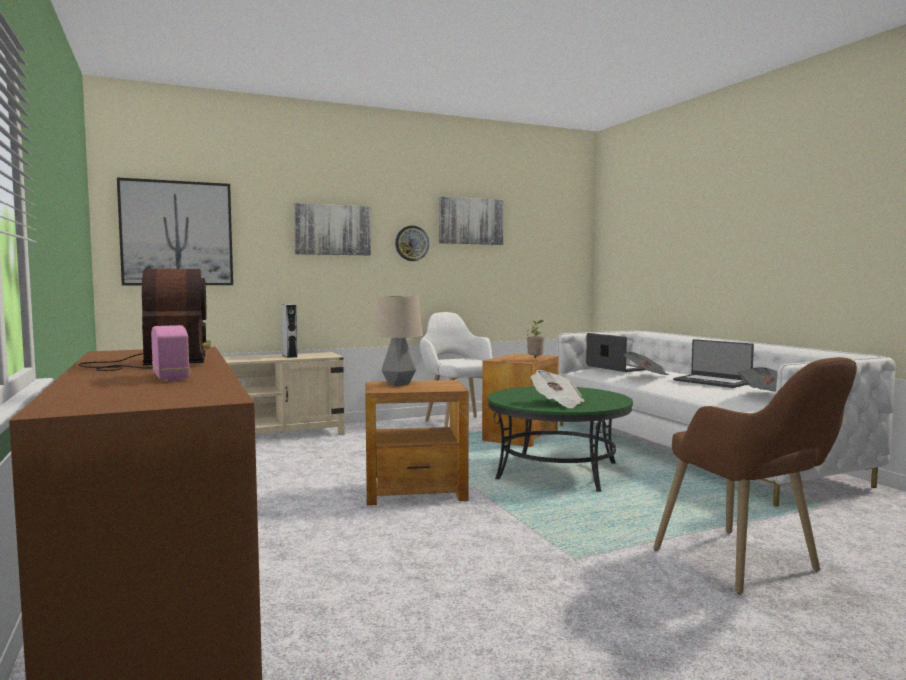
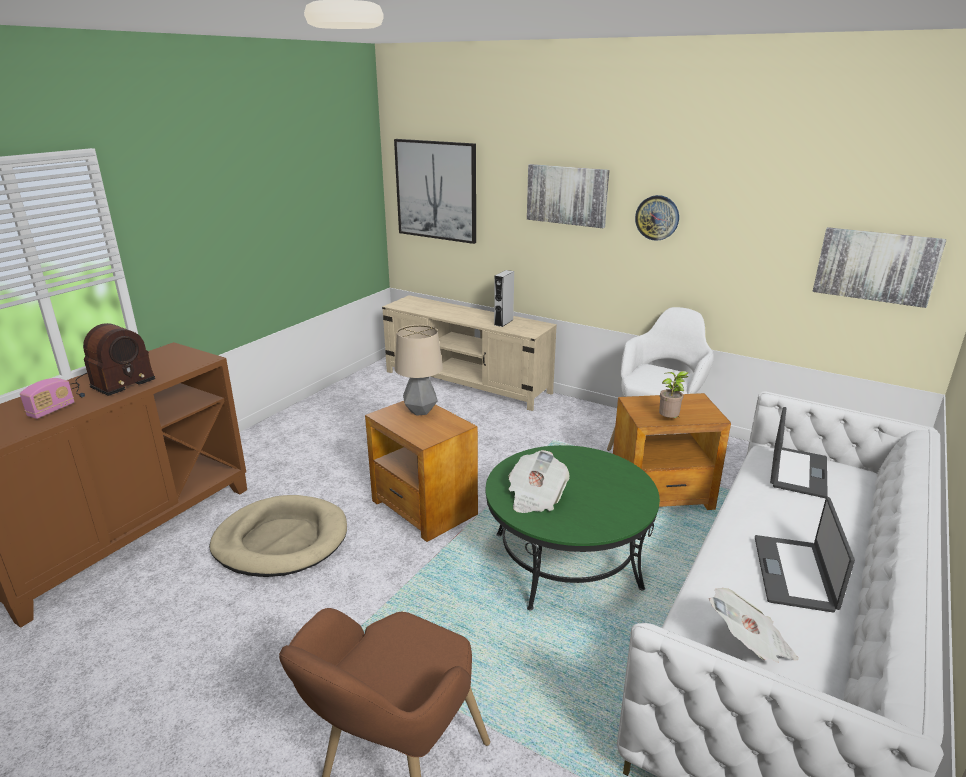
camera: 55 degrees right, 20 degrees up
(361, 552) = (281, 540): none -> beige dog bed
(470, 221) = (746, 193): picture -> picture (876, 266)
(646, 376) = (766, 509): newspaper -> none

